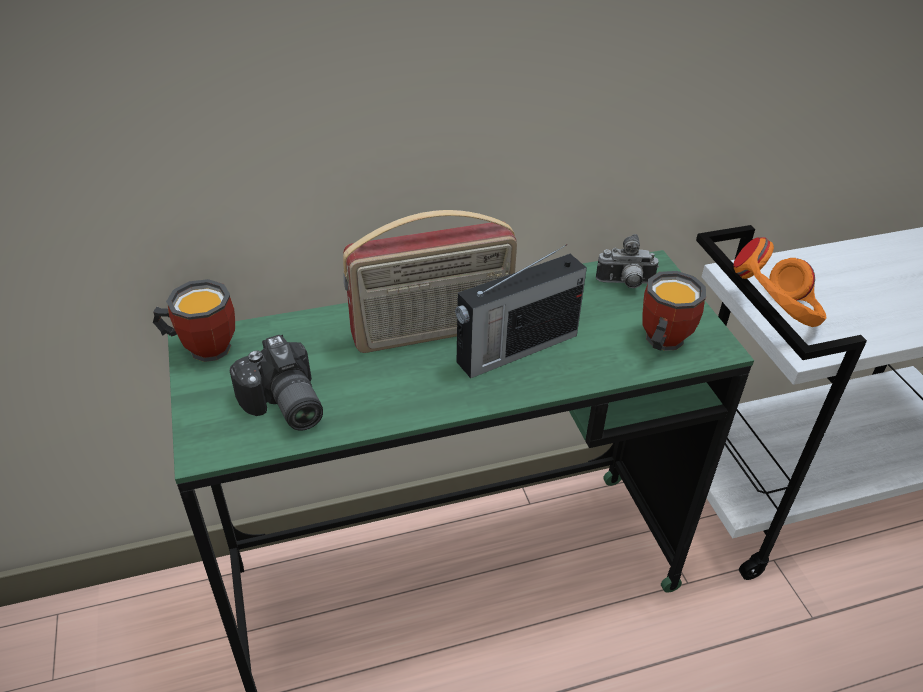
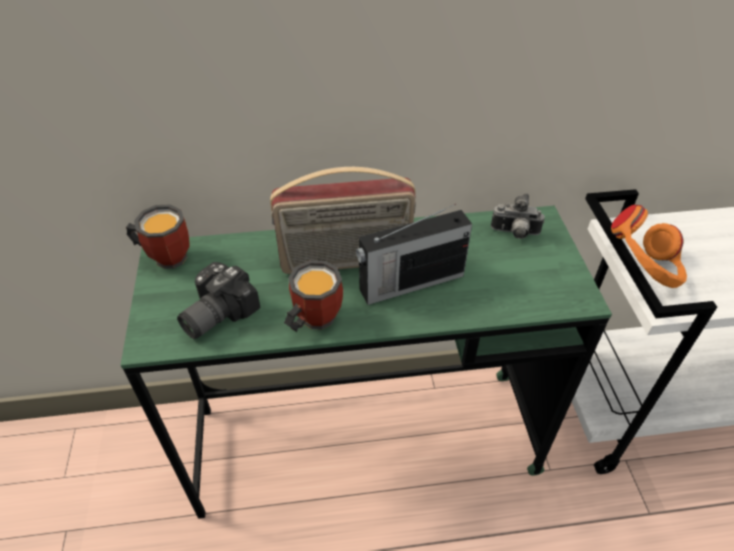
camera: 10 degrees right, 5 degrees up
(283, 406) = (214, 313): camera -> camera turned 60 degrees clockwise
(659, 341) = (532, 288): mug -> mug (311, 319)

